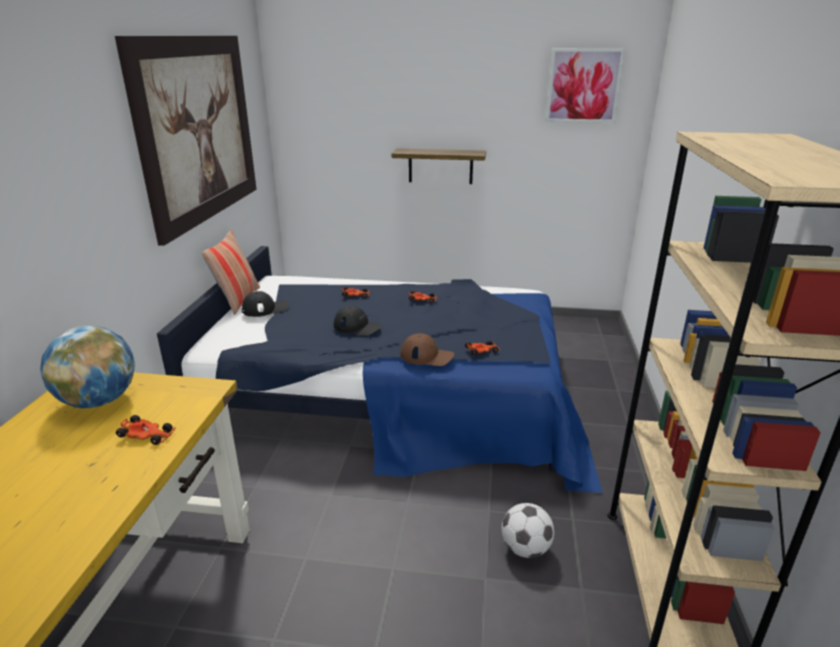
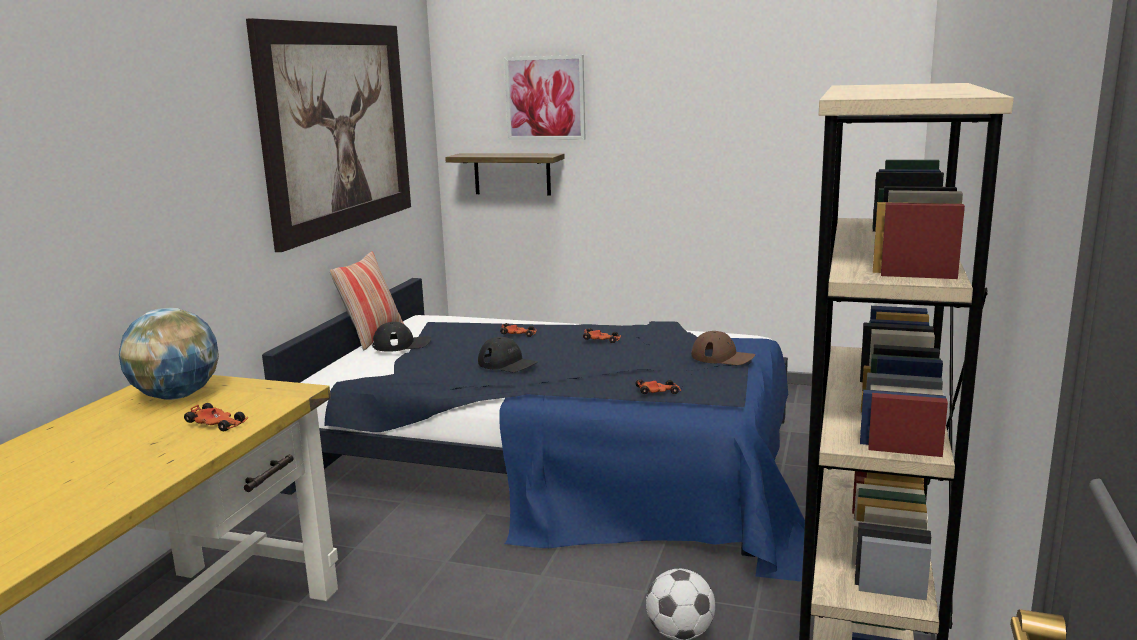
camera: 10 degrees right, 10 degrees down
(427, 356) = (584, 394): brown cap -> brown cap (722, 357)
(440, 166) = (646, 180): shelf -> shelf (512, 174)
(583, 86) = (828, 73): picture -> picture (545, 98)

